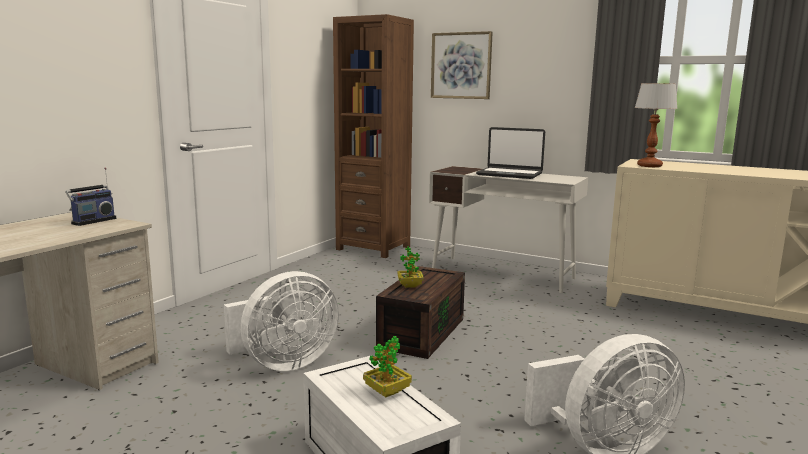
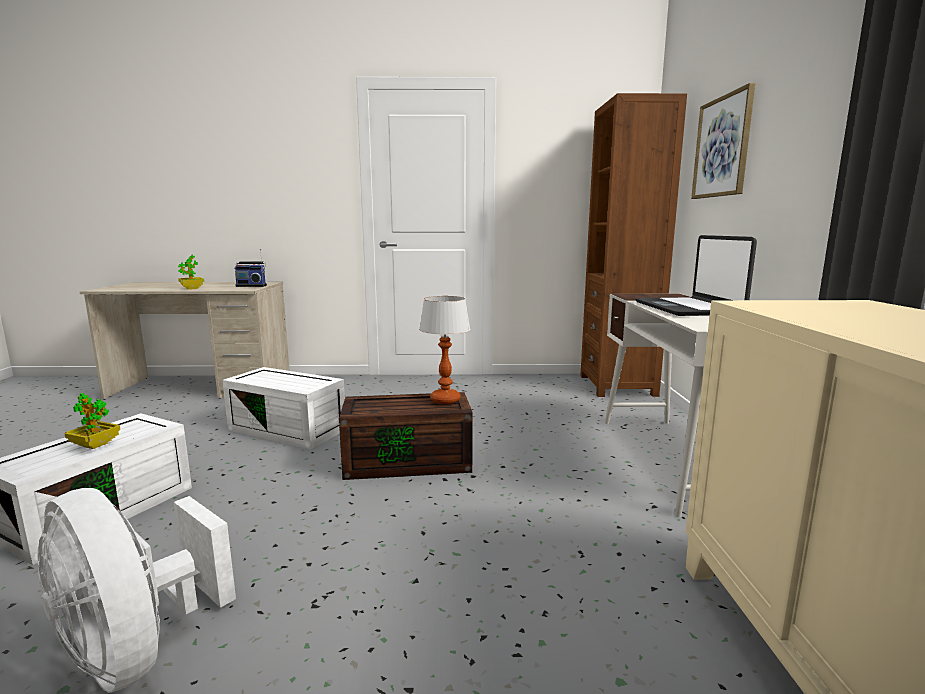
camera: 60 degrees right, 0 degrees up
(283, 363) = (289, 429): white fan -> white storage box
(410, 285) = (390, 401): potted plant -> potted plant (192, 288)
(650, 166) = (787, 308): table lamp -> table lamp (445, 400)

